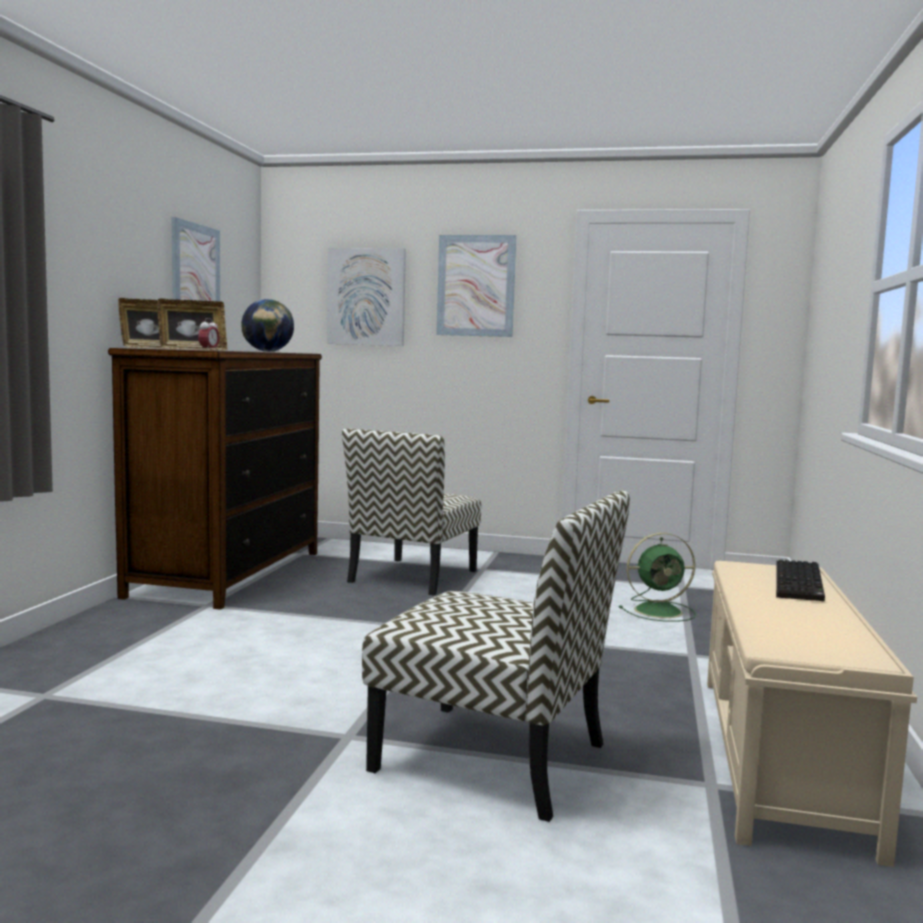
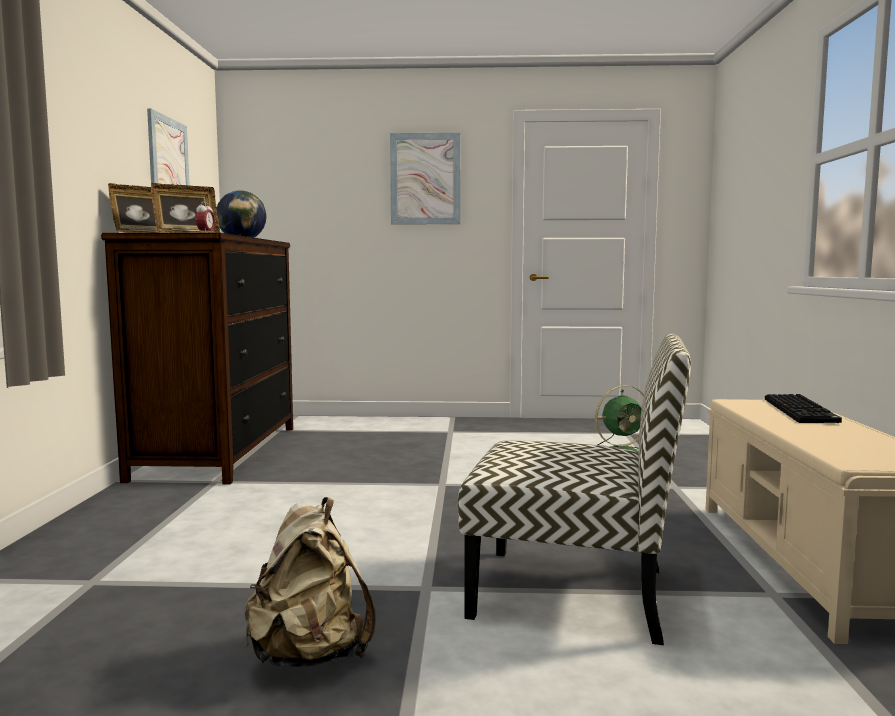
camera: 10 degrees left, 0 degrees up
(200, 787) = (310, 655): none -> beige backpack
(366, 297) = (323, 191): picture -> none
(413, 577) = (393, 442): chair -> none

